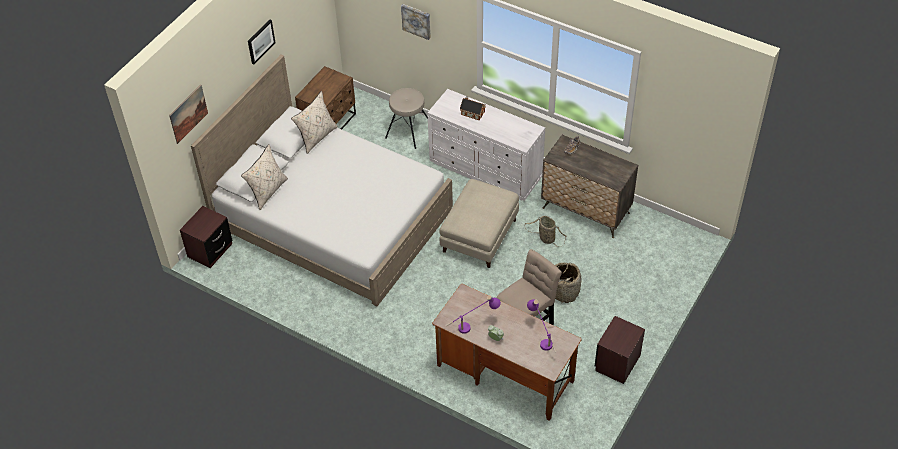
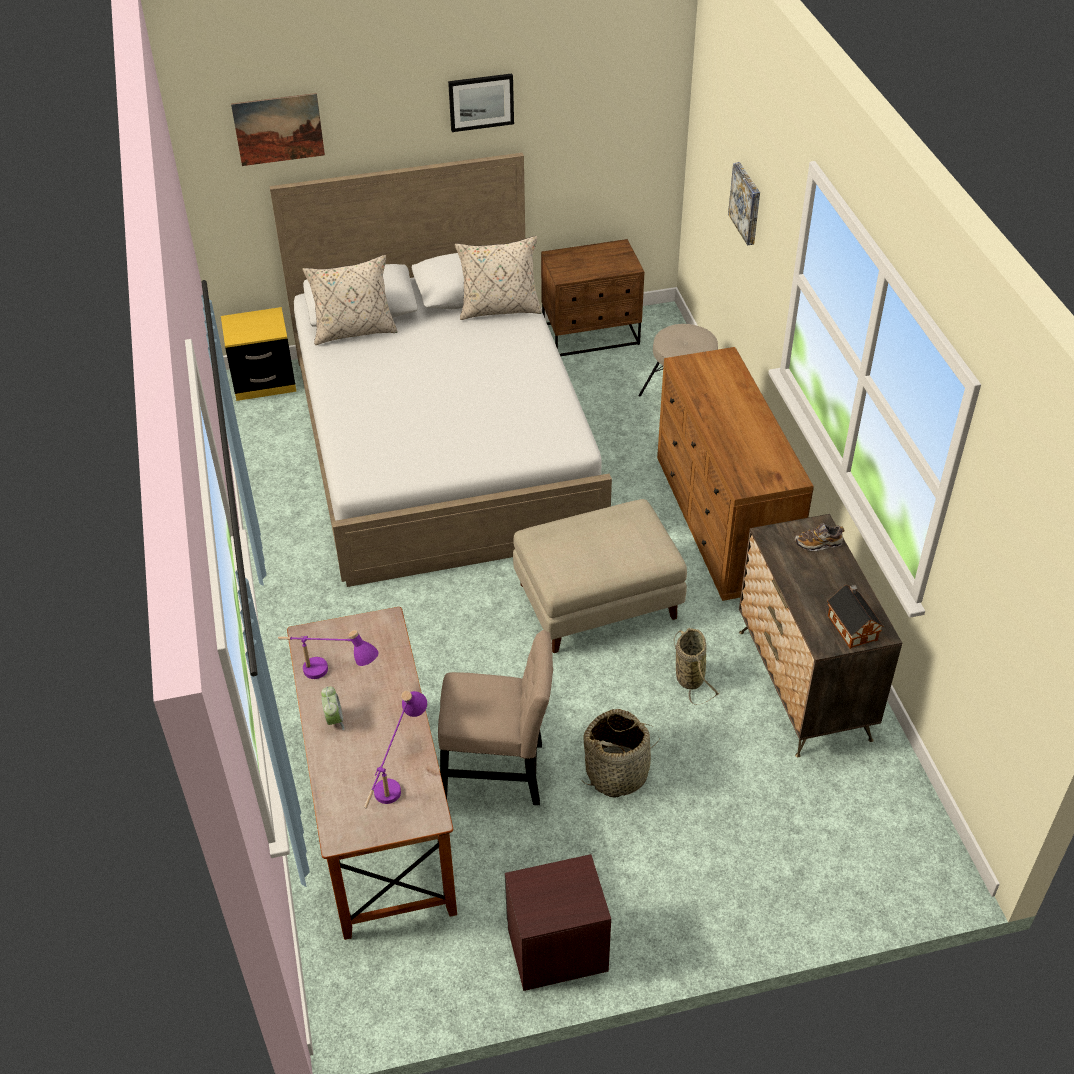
camera: 45 degrees right, 5 degrees down
(210, 250) = (264, 382): brown nightstand -> yellow nightstand
(472, 112) = (727, 397): toy house -> toy house (851, 626)
(486, 170) = (723, 524): white dresser -> brown dresser

